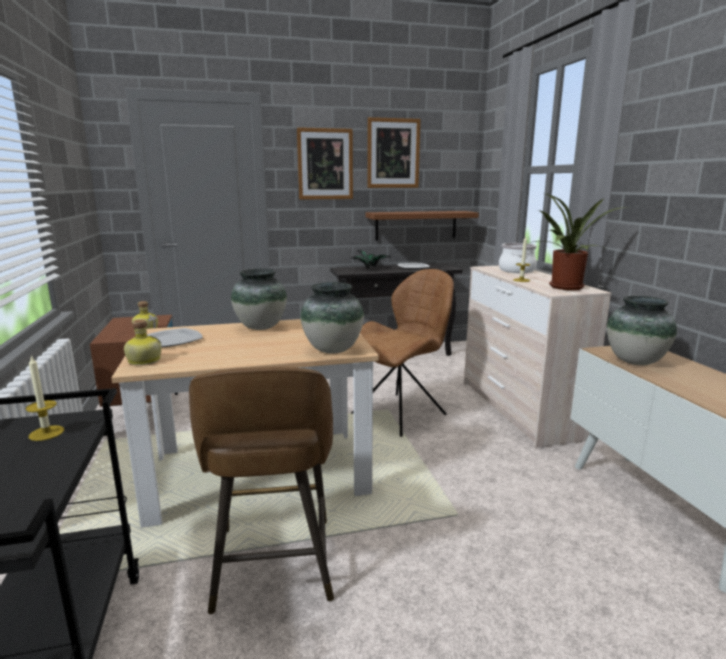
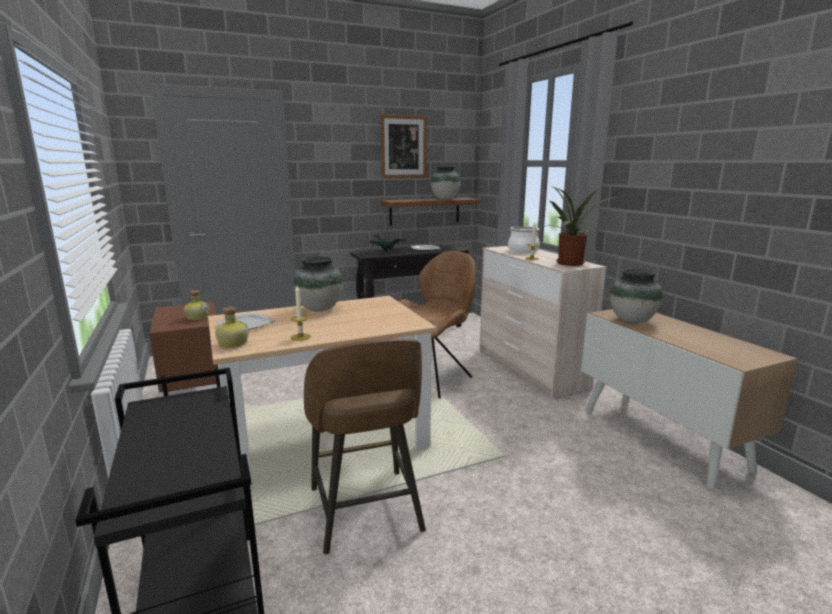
camera: 10 degrees left, 0 degrees up
(46, 433) = (183, 409): candle -> candle (300, 337)
(325, 164) = (343, 156): picture -> none
(332, 350) = (395, 325): vase -> vase (445, 199)

